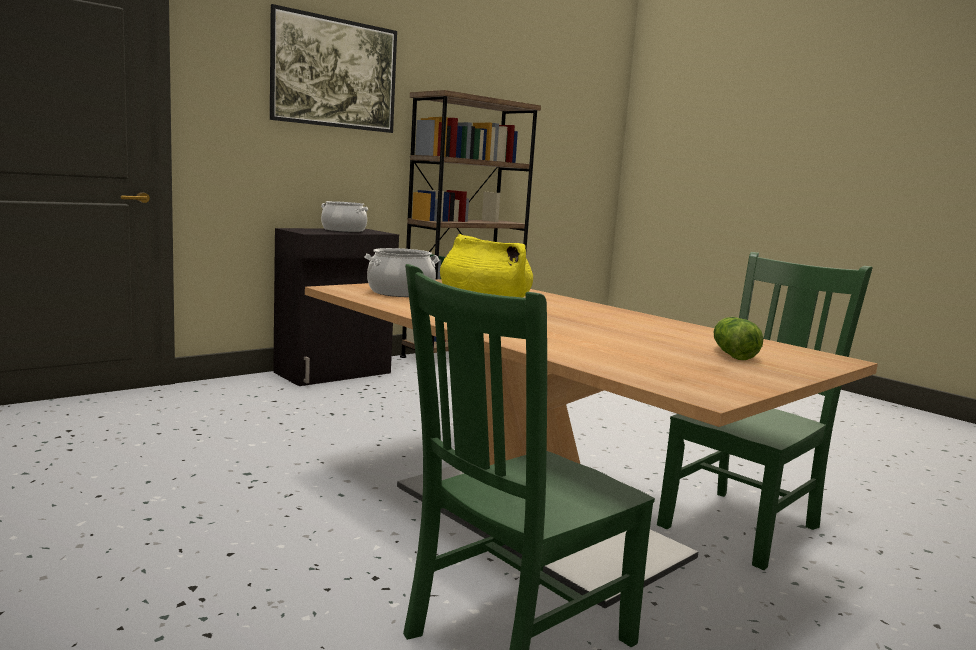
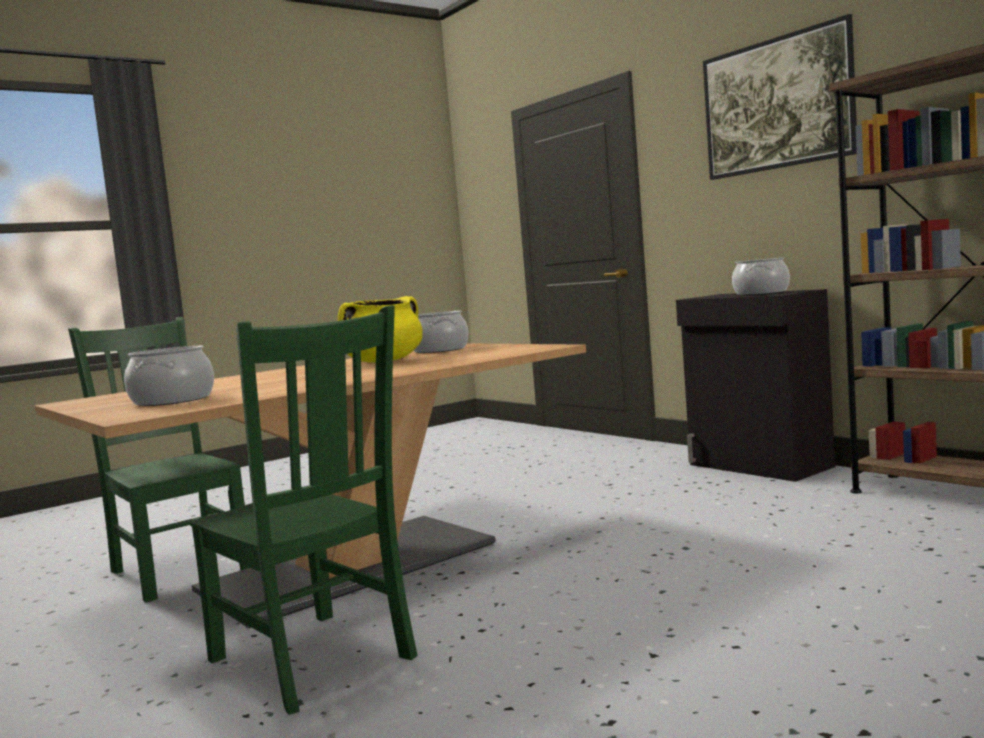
camera: 95 degrees right, 5 degrees down
(732, 354) = (172, 400): lettuce -> cooking pot

